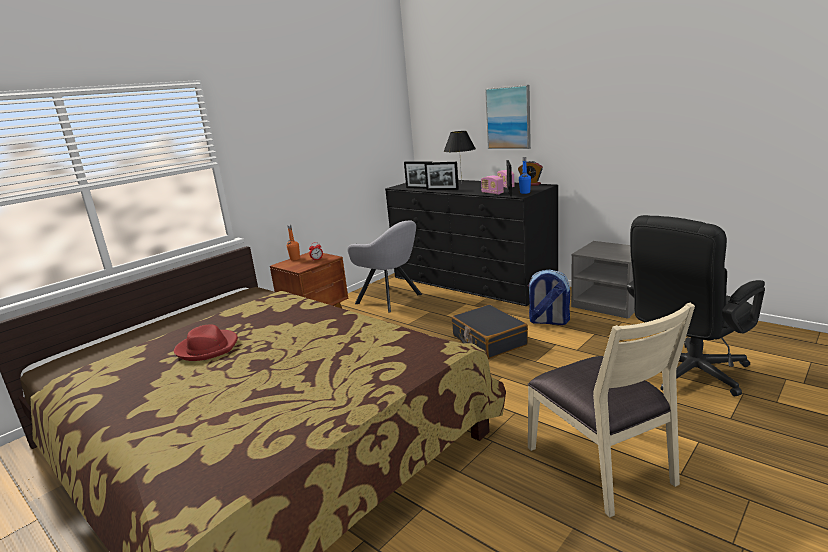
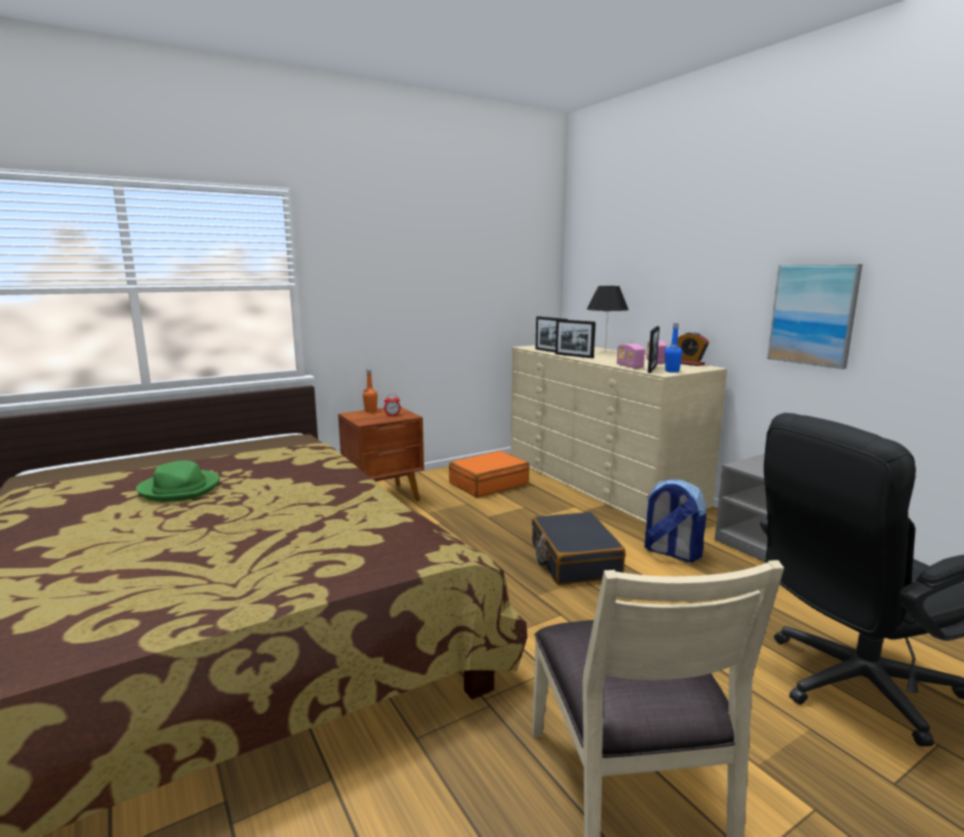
camera: 15 degrees right, 5 degrees down
(208, 348) = (180, 489): red hat -> green hat
(391, 300) = (488, 484): grey armchair -> orange suitcase
(471, 281) = (600, 480): black dresser -> beige dresser
(508, 118) = (674, 273): picture -> picture (813, 314)

